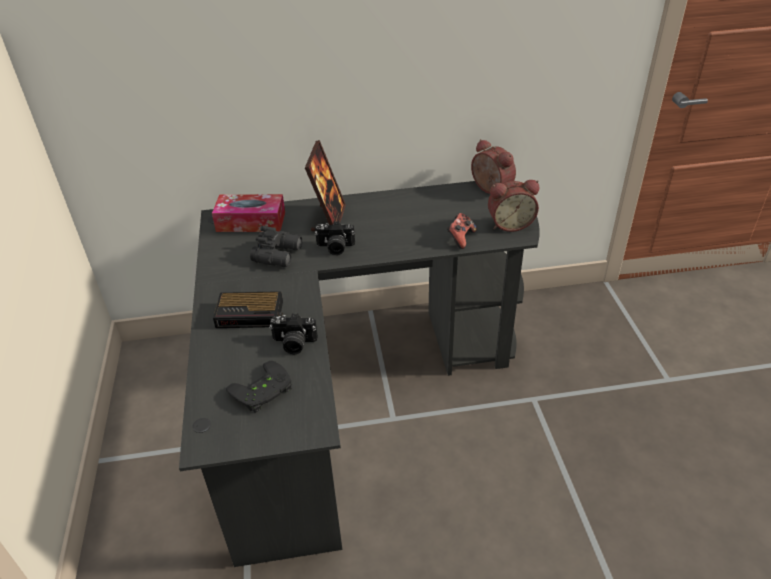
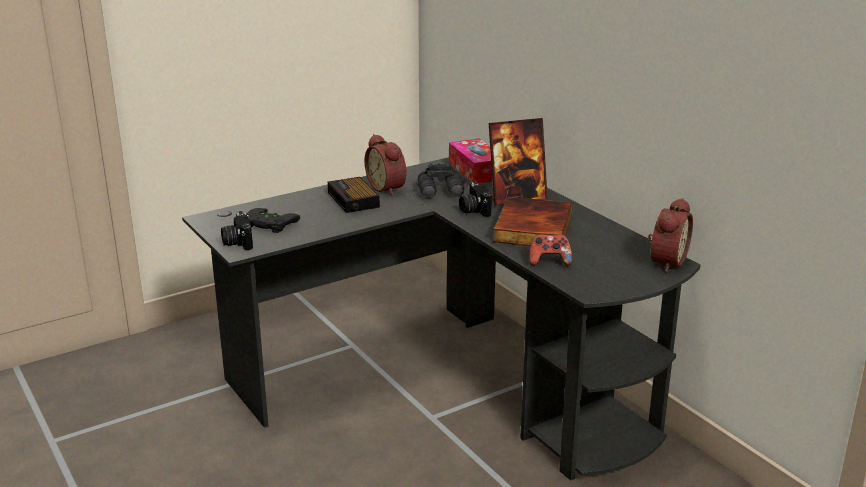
camera: 65 degrees right, 15 degrees down
(294, 344) = (330, 222): camera -> camera (237, 242)
(392, 228) = (531, 227): none -> book
(510, 224) = (607, 282): alarm clock -> alarm clock (388, 188)

